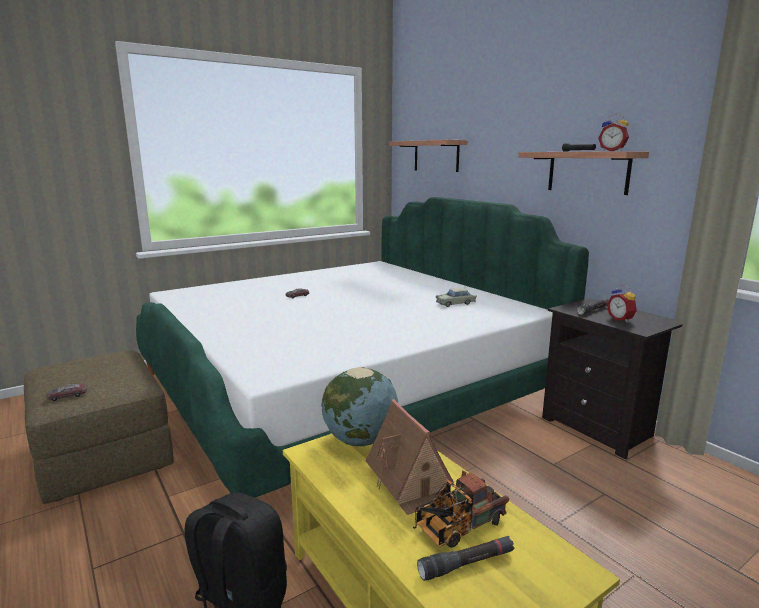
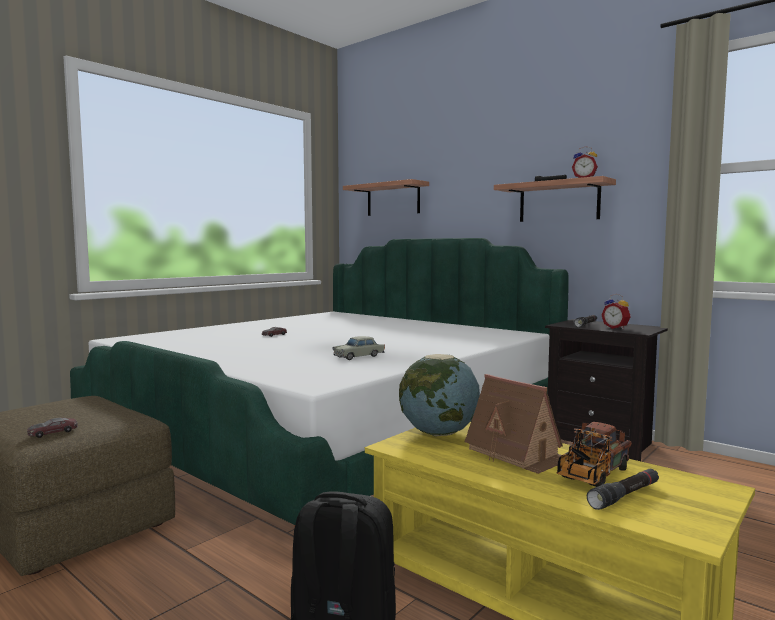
camera: 15 degrees left, 10 degrees down
(455, 303) = (446, 332): beige toy car -> beige toy car (359, 356)

